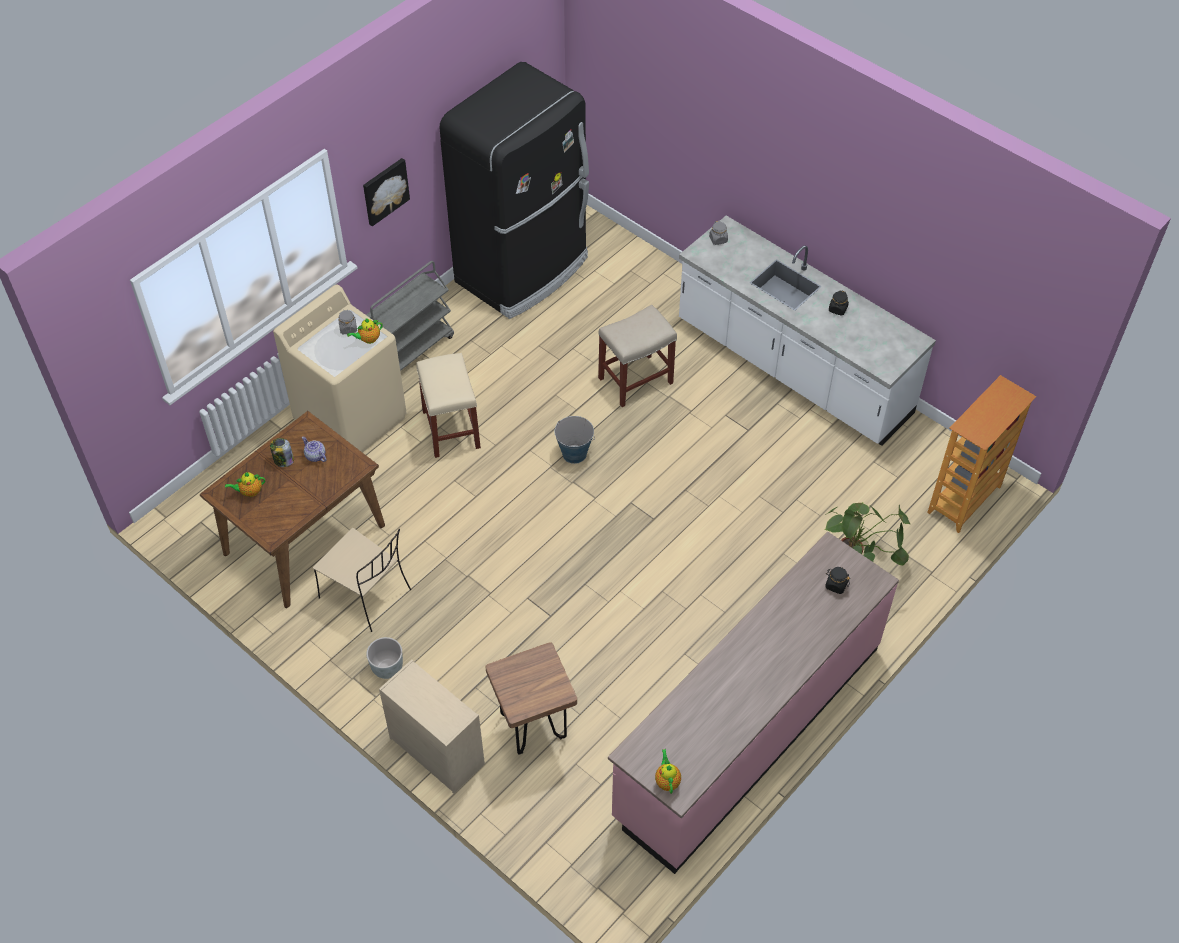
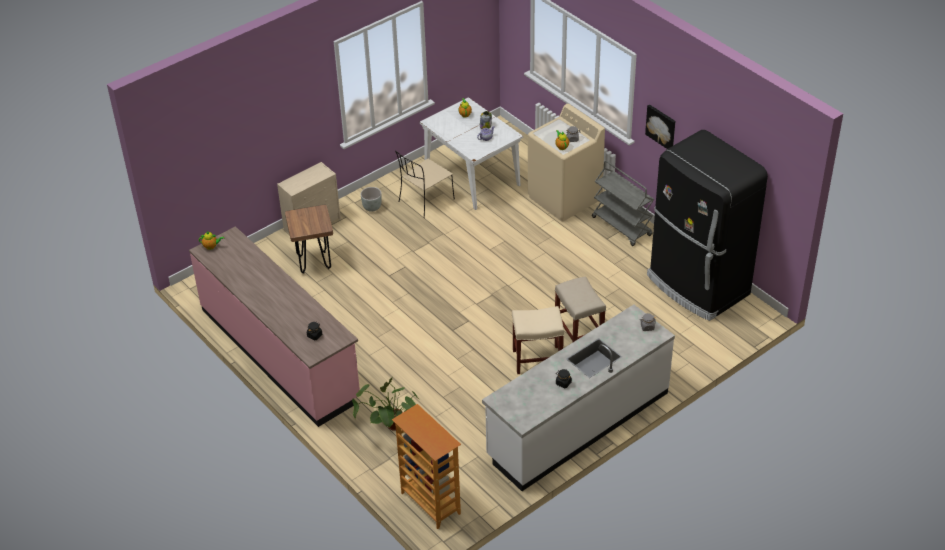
camera: 100 degrees right, 10 degrees down
(305, 538) = (472, 178): brown dining table -> white dining table
(451, 430) = (547, 242): beige stool -> beige stool (536, 360)
(574, 453) = (516, 297): bucket -> none

